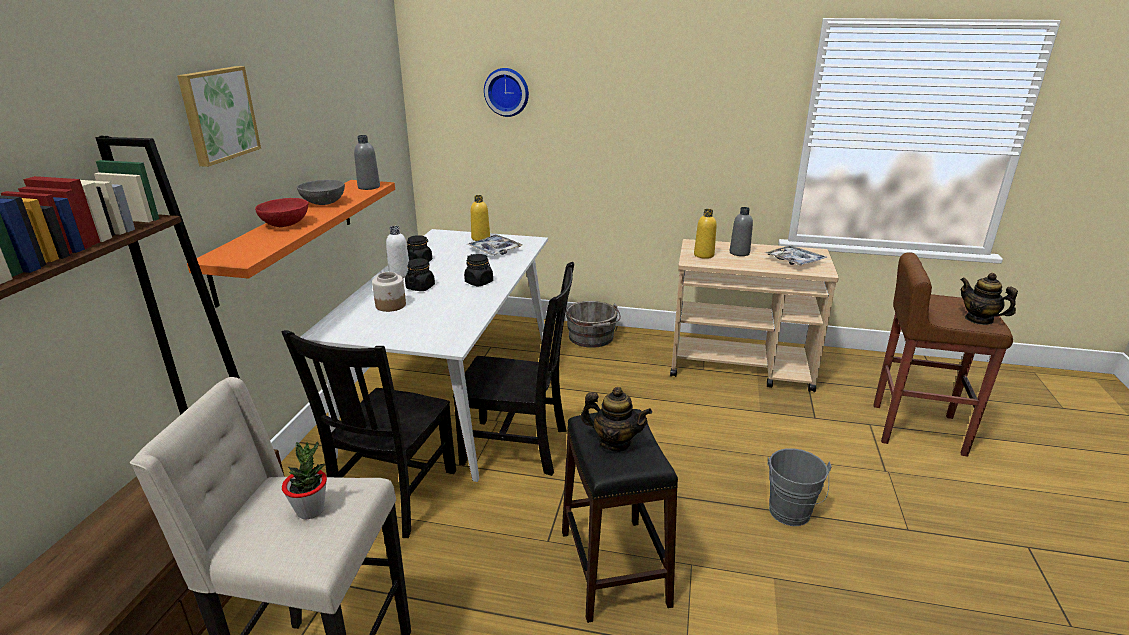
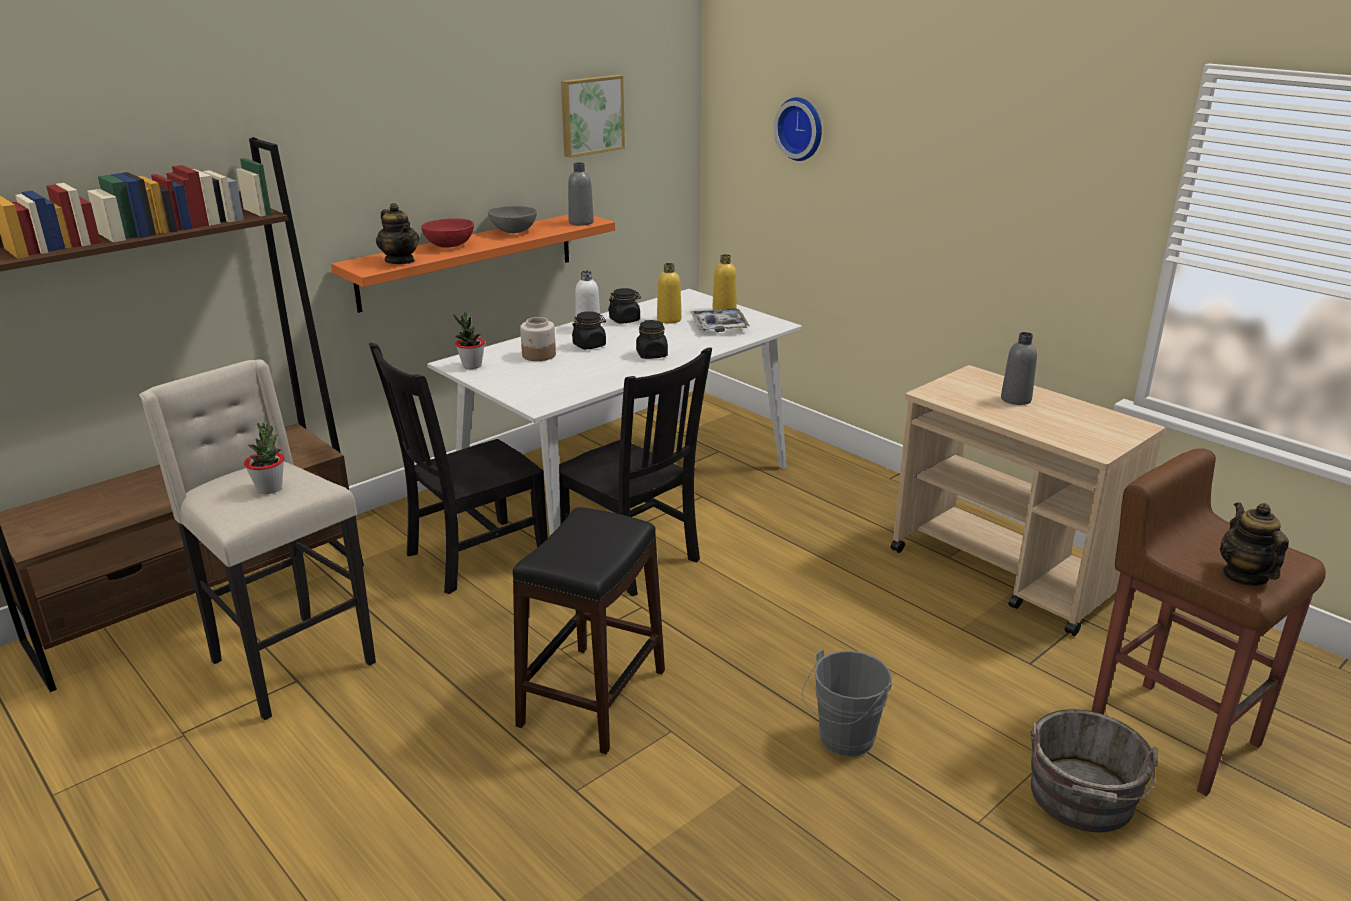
camera: 35 degrees right, 0 degrees up
(218, 114) = (394, 126): picture -> picture (591, 115)
(344, 329) = (472, 366): none -> potted plant
(592, 338) = (848, 477): grey bucket -> grey bucket (1081, 800)
(615, 442) = (581, 540): teapot -> teapot (400, 261)
(704, 255) = (960, 390): yellow bottle -> yellow bottle (669, 319)
(794, 261) = (1079, 428): tray -> none

